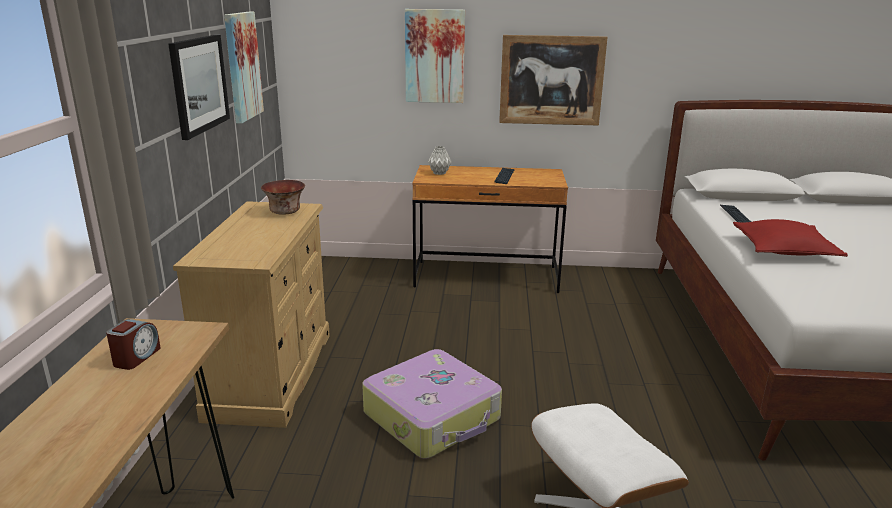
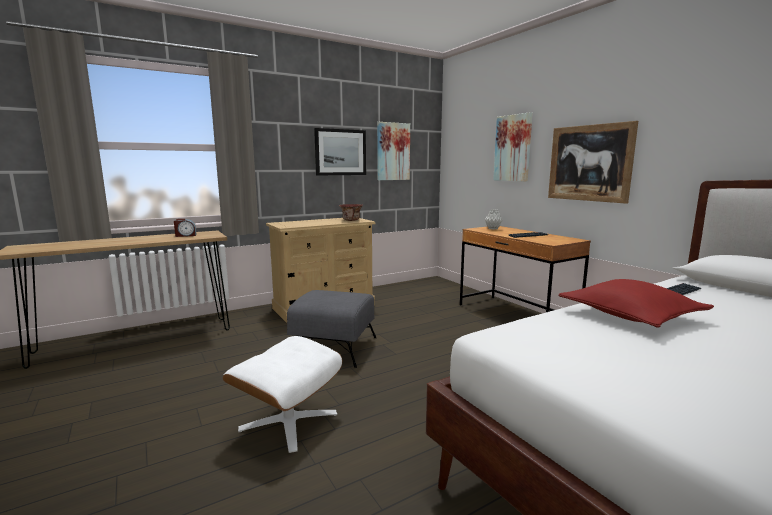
camera: 55 degrees right, 10 degrees down
(433, 416) = (334, 348): suitcase -> grey ottoman

